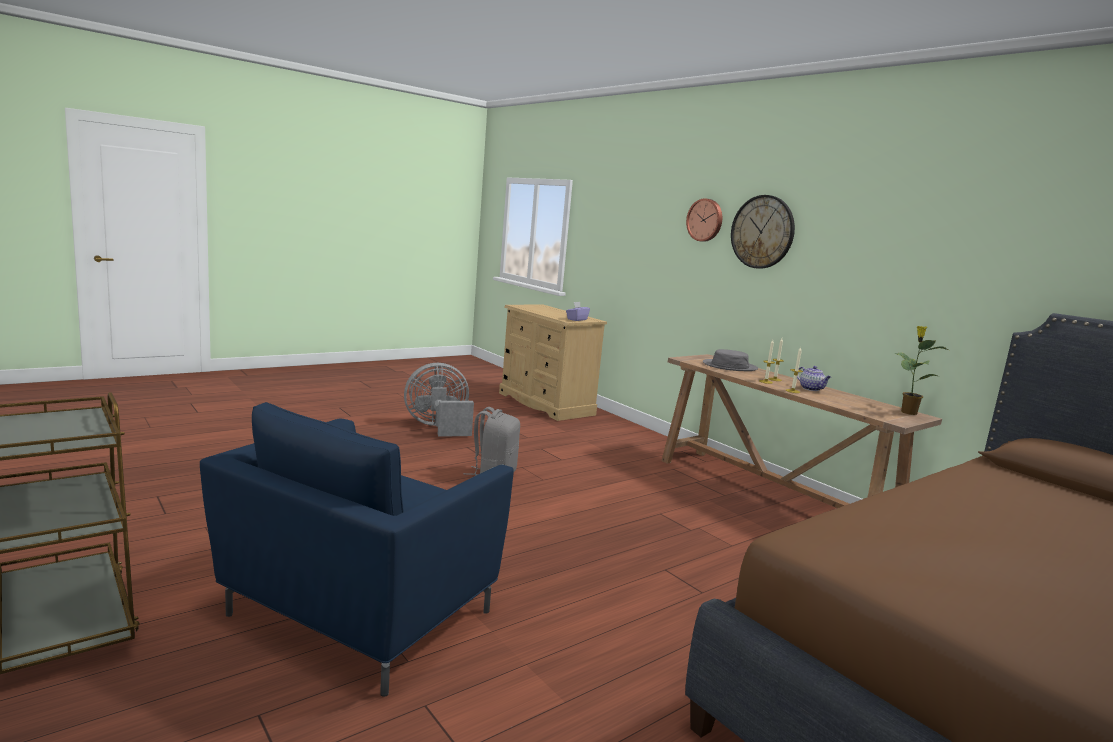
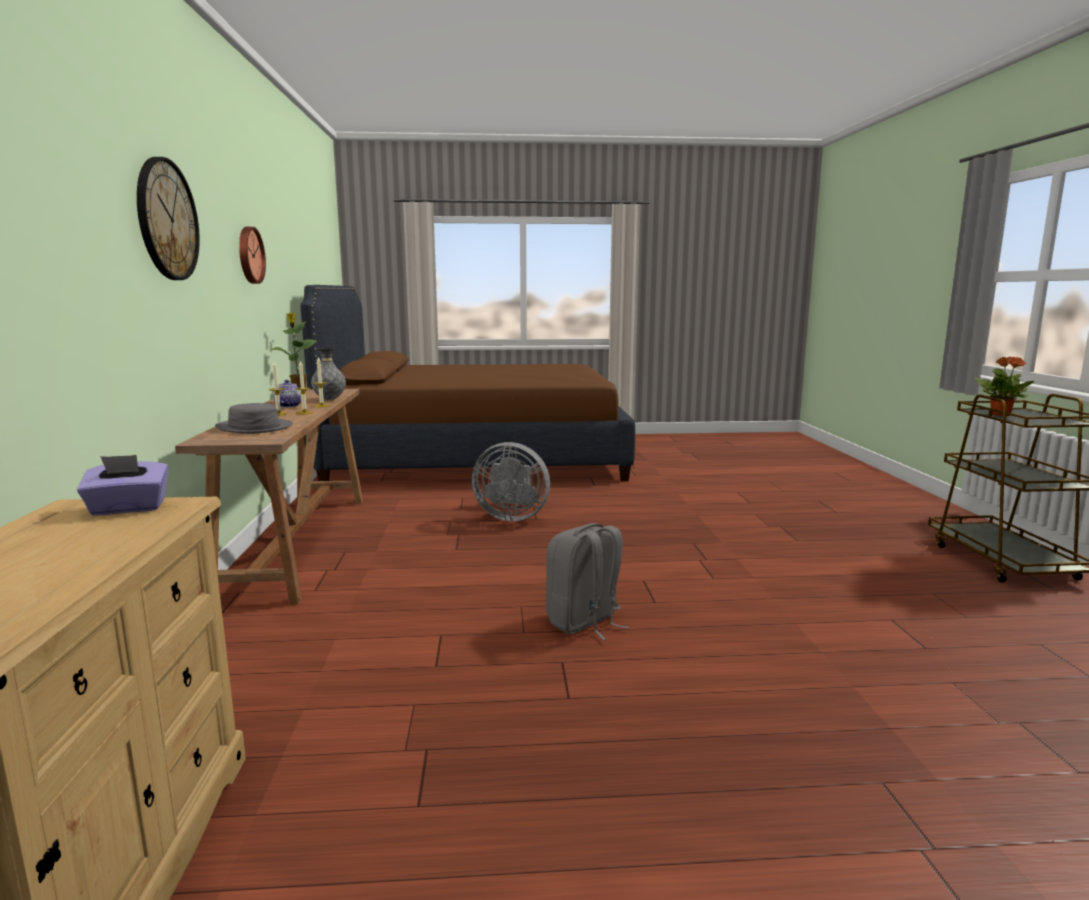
camera: 145 degrees left, 0 degrees up
(81, 431) = (1000, 414): none -> potted plant
(356, 614) = (787, 534): blue armchair -> none
(438, 427) = (577, 791): grey fan -> grey fan (511, 517)
(705, 220) = (97, 191): wall clock -> wall clock (249, 255)
(828, 401) = (329, 399): none -> grey vase

